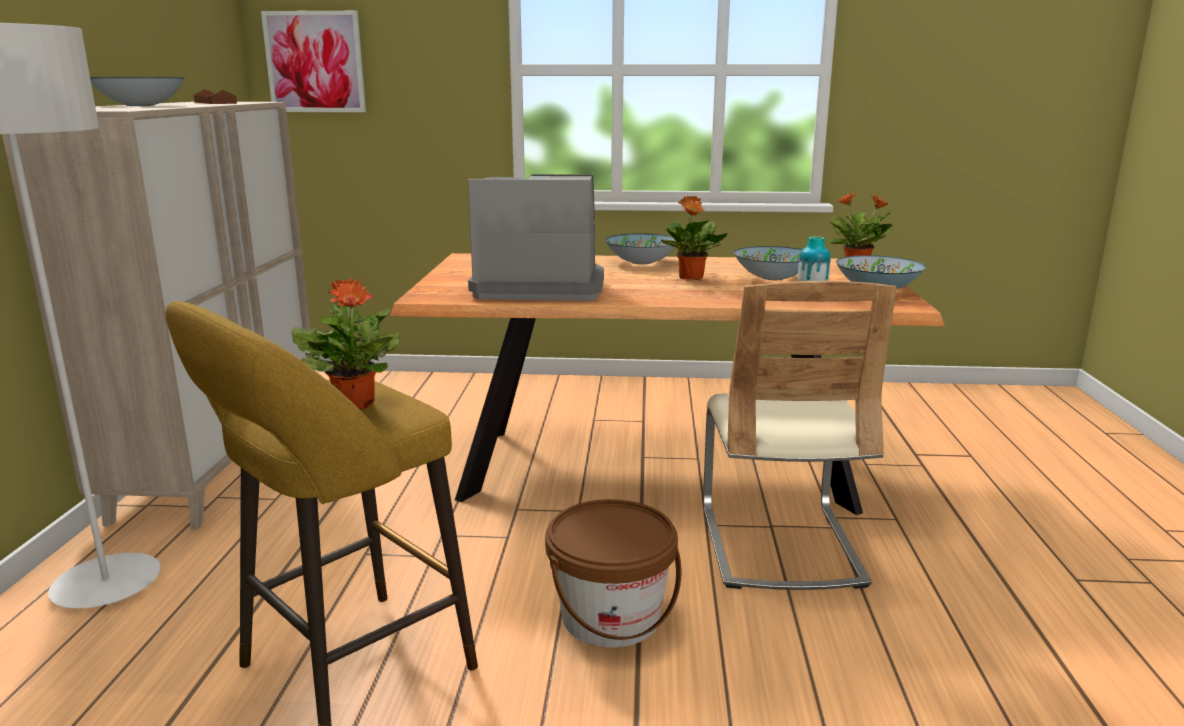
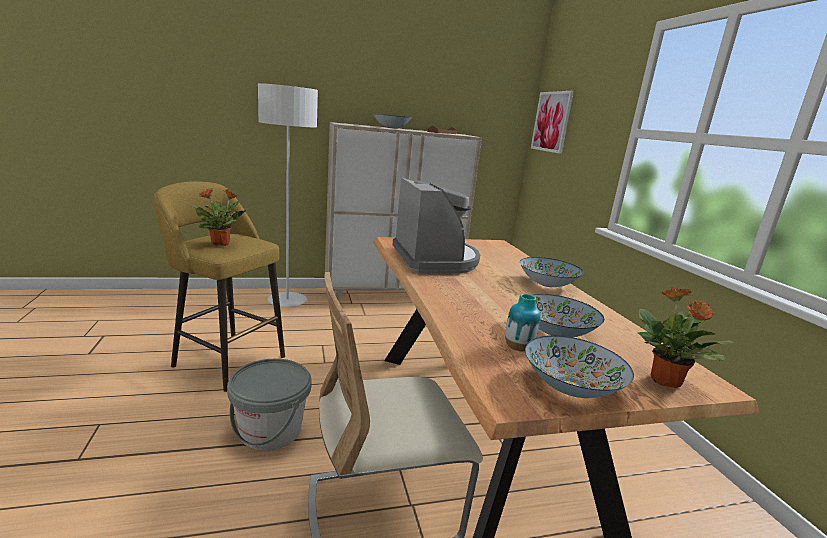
camera: 70 degrees right, 0 degrees up
(611, 617) = (270, 430): brown bucket -> grey bucket
(690, 278) = (514, 300): potted plant -> none

